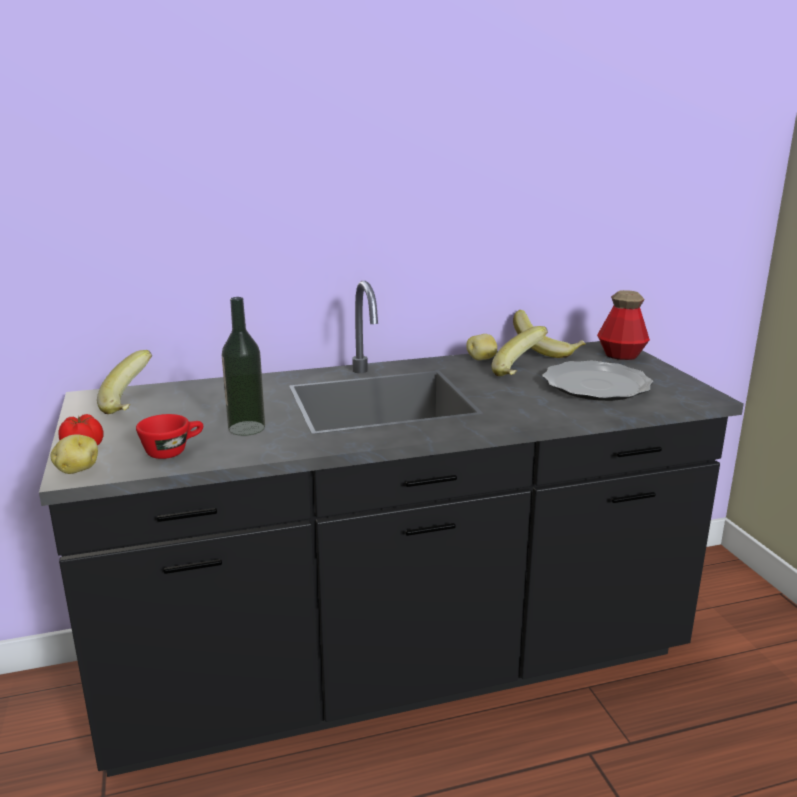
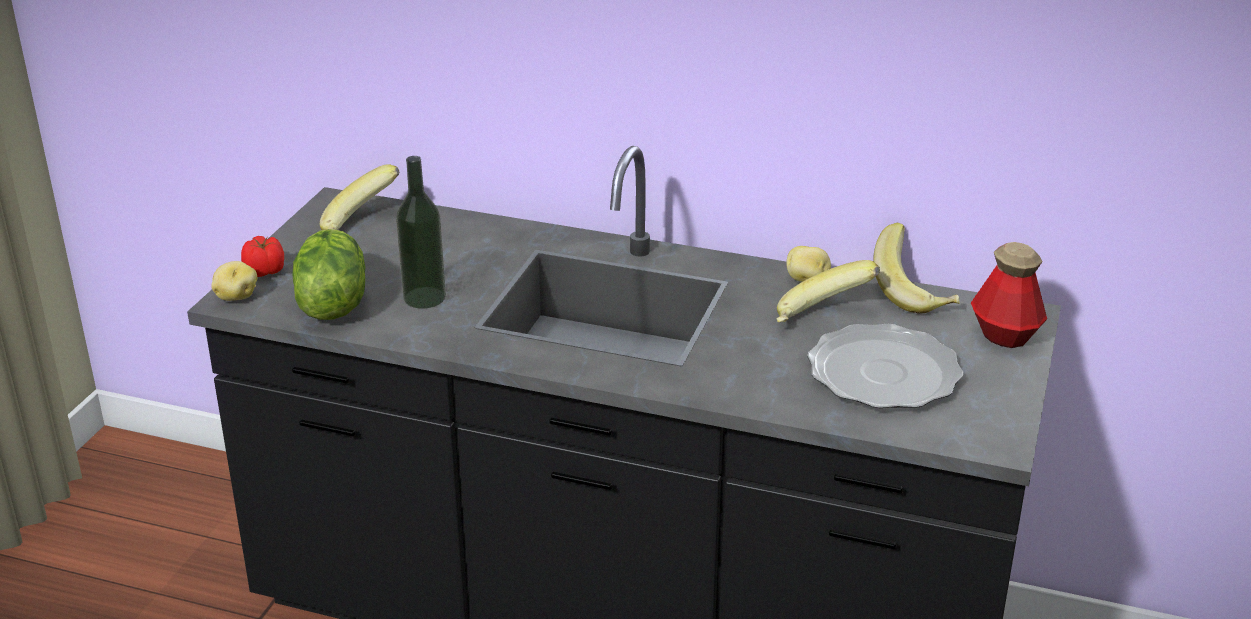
camera: 35 degrees right, 10 degrees up
(173, 451) = (331, 303): red cup -> lettuce

